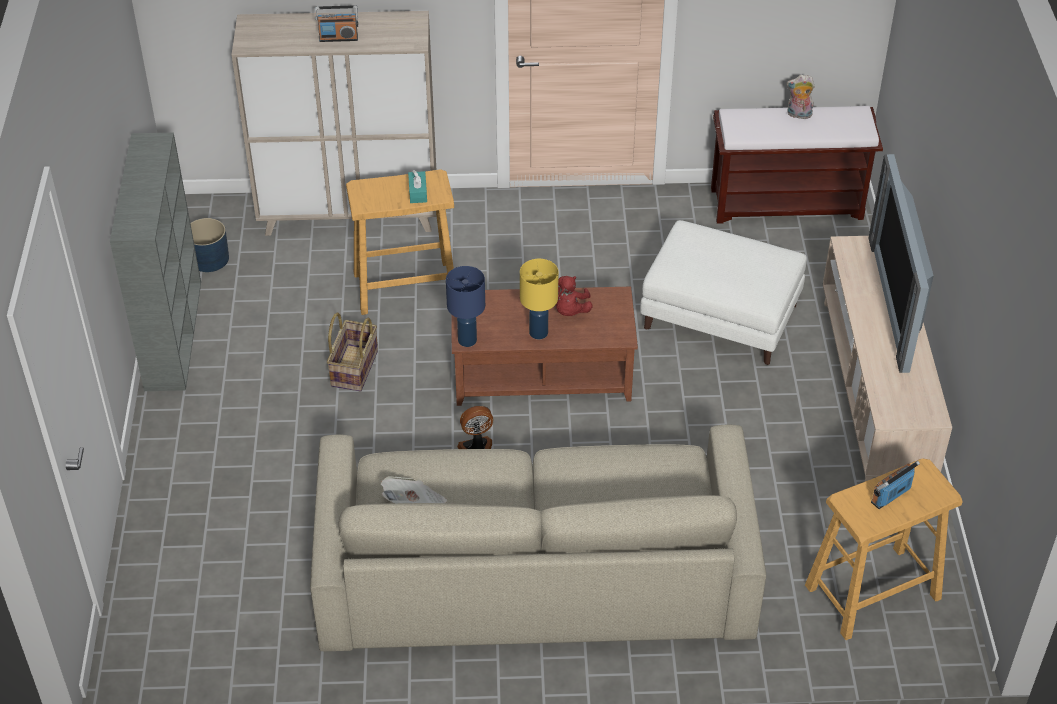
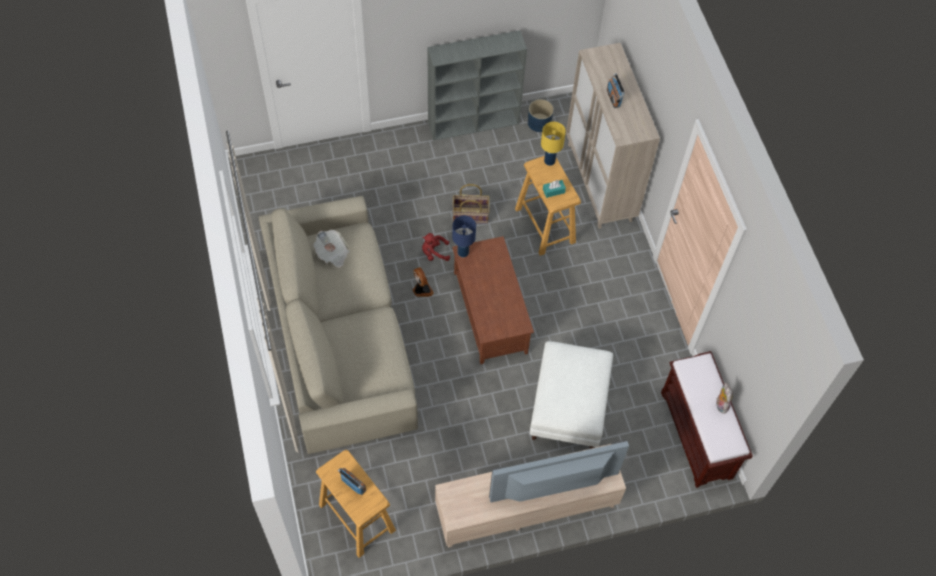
camera: 75 degrees right, 15 degrees up
(538, 333) = (478, 288): yellow table lamp -> yellow table lamp (549, 161)
(569, 311) = (502, 301): red plush toy -> red plush toy (434, 253)

